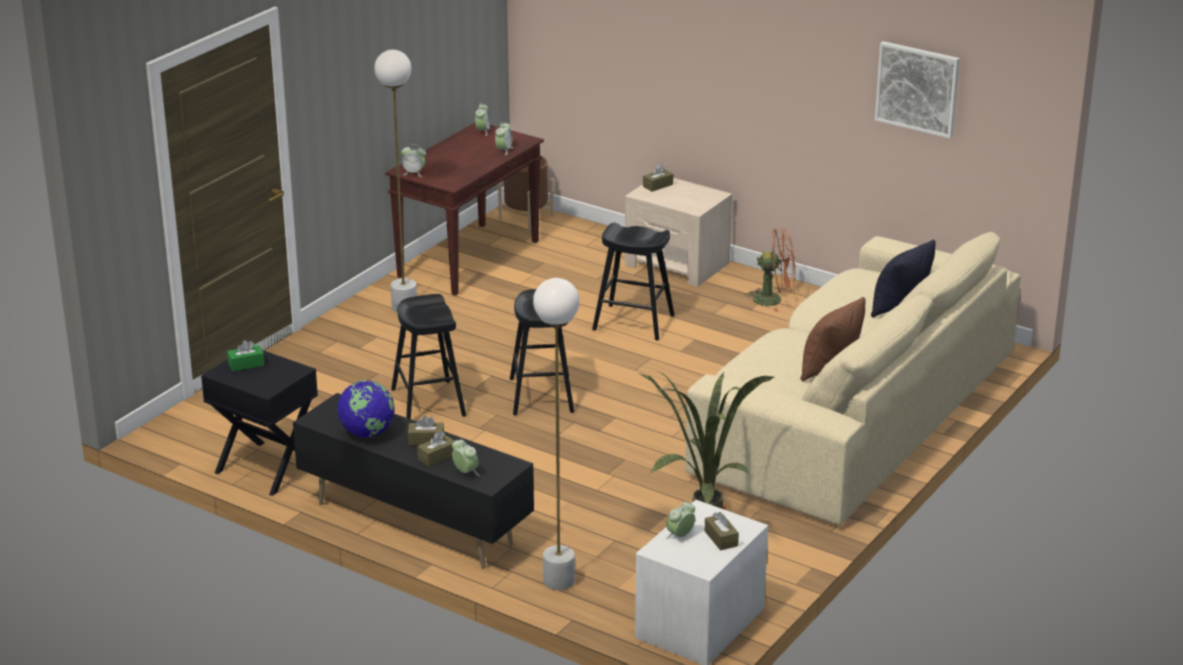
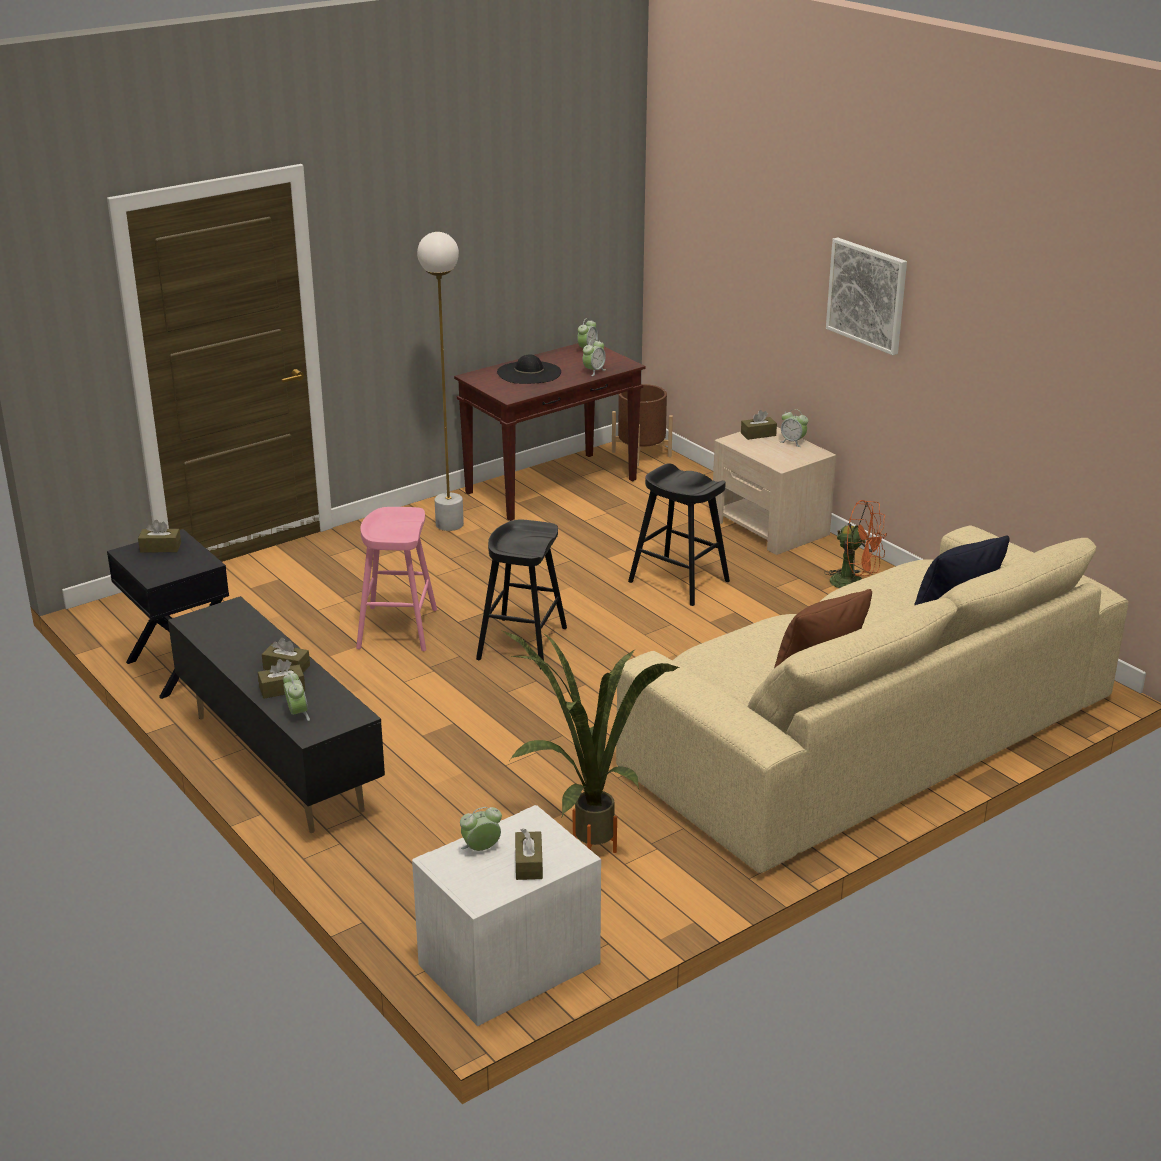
camera: 20 degrees right, 0 degrees up
(246, 364) = (160, 547): green tissue box -> brown tissue box
(367, 433) = (232, 646): globe -> none
(414, 173) = (482, 380): alarm clock -> alarm clock (793, 442)
(428, 403) = (397, 629): black stool -> pink stool
(449, 160) = (529, 373): none -> black hat
(558, 581) = (382, 868): white floor lamp -> none
(917, 88) = (1037, 348): picture -> picture (867, 295)

